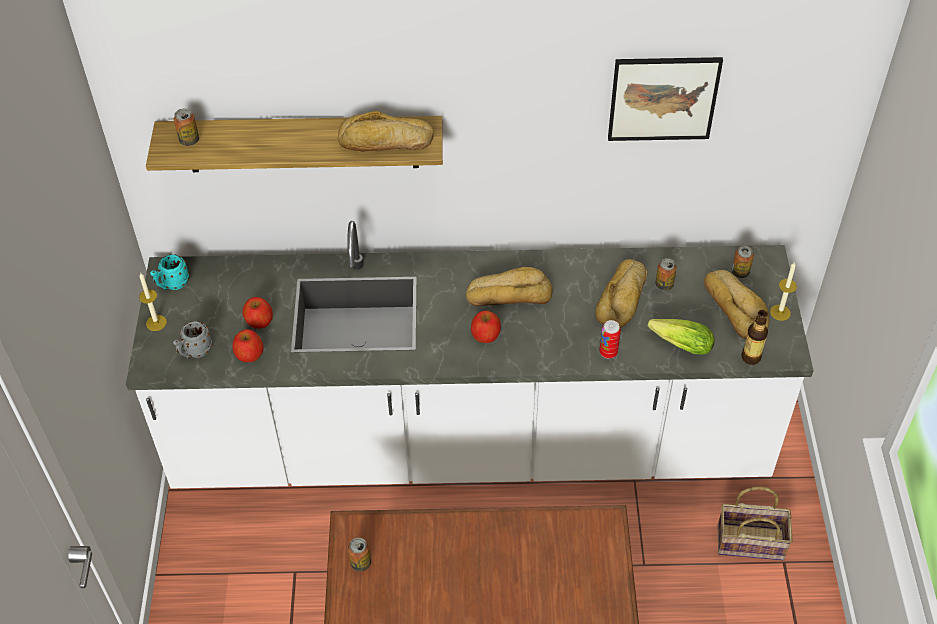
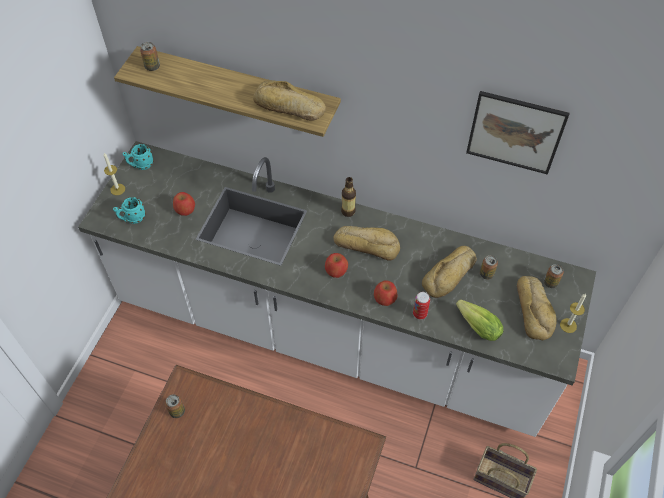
camera: 20 degrees right, 5 degrees up
(194, 352) = (132, 218): grey mug -> turquoise mug
(249, 353) = (167, 231): apple -> apple (385, 298)
(751, 357) = (528, 354): bottle -> bottle (348, 211)

